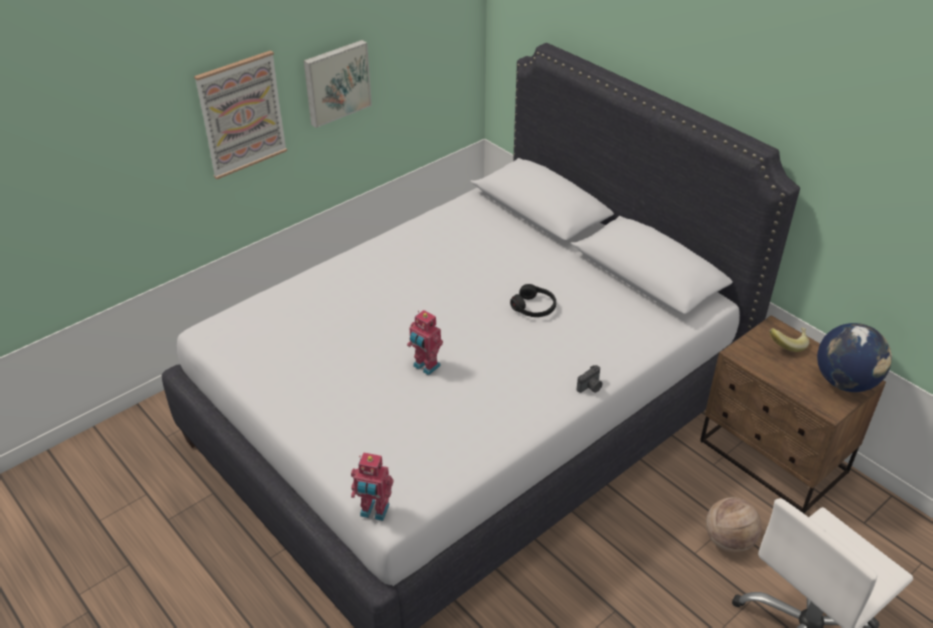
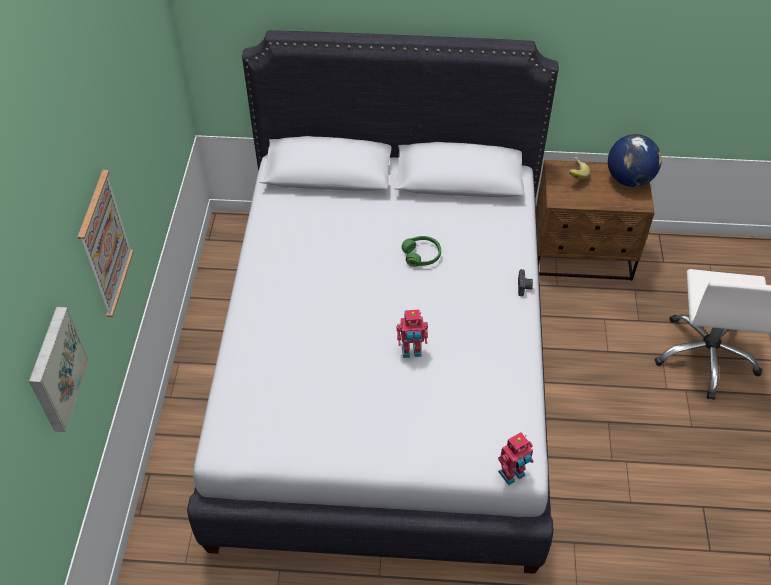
camera: 45 degrees left, 10 degrees up
(336, 82) = (134, 163): picture -> picture (55, 369)
(534, 307) = (421, 255): black headphones -> green headphones
(728, 541) = (615, 328): basketball -> none

